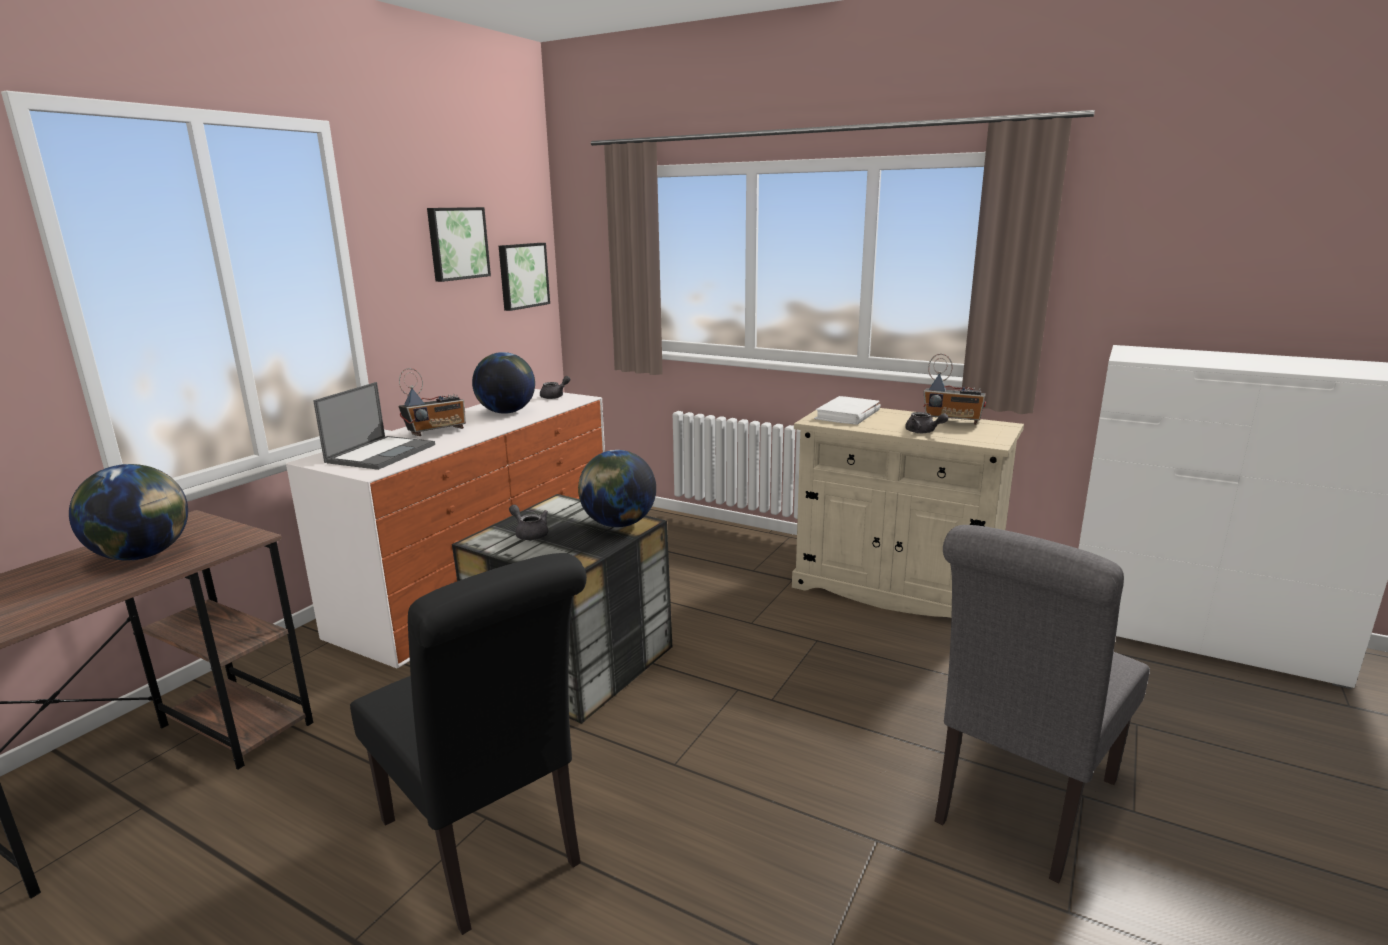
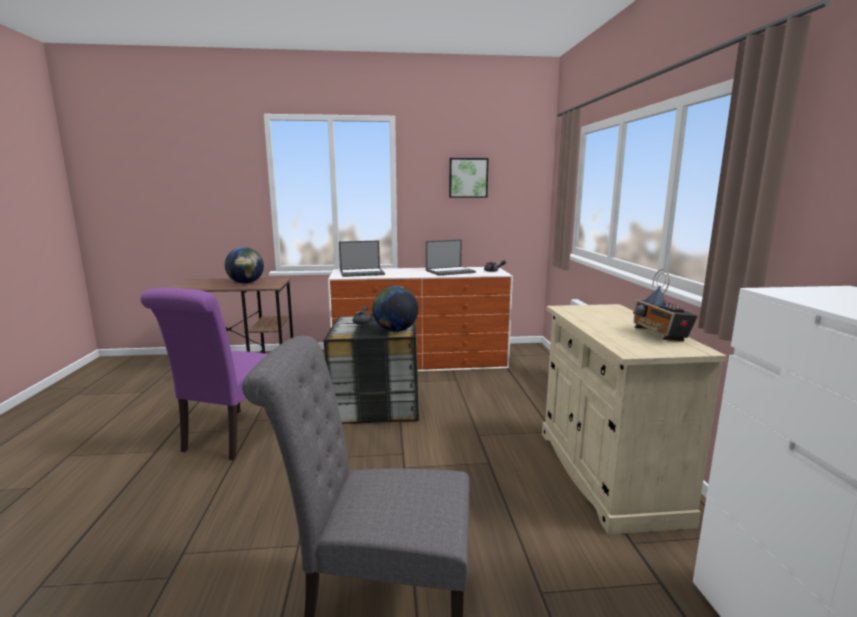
camera: 55 degrees right, 5 degrees down
(437, 432) = (402, 271): radio -> none
(487, 848) = (231, 437): black chair -> purple chair
(506, 412) = (450, 271): globe -> laptop
(522, 275) = (517, 200): picture -> none
(847, 415) = (598, 311): white book -> none
(923, 432) = (607, 332): grey teapot -> none

